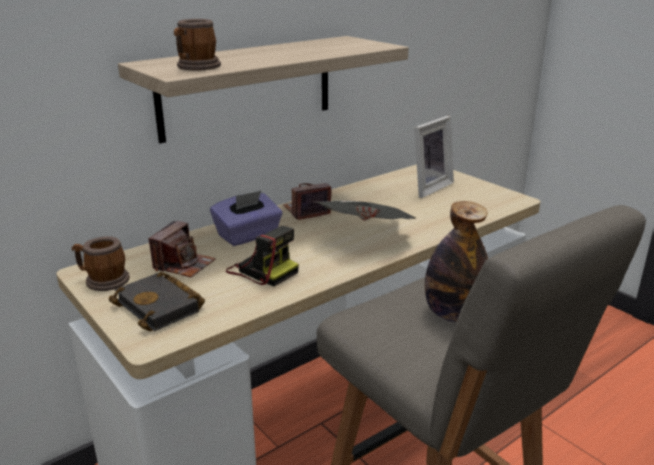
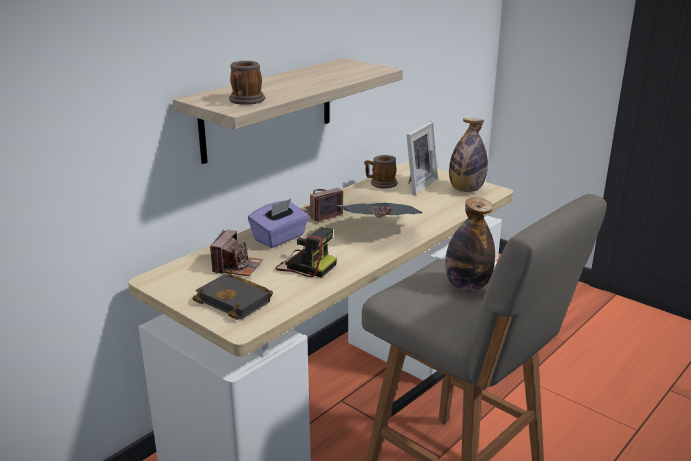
camera: 10 degrees left, 0 degrees up
(103, 281) = (174, 285): mug -> mug (380, 183)
(483, 196) = (466, 190): none -> bottle

